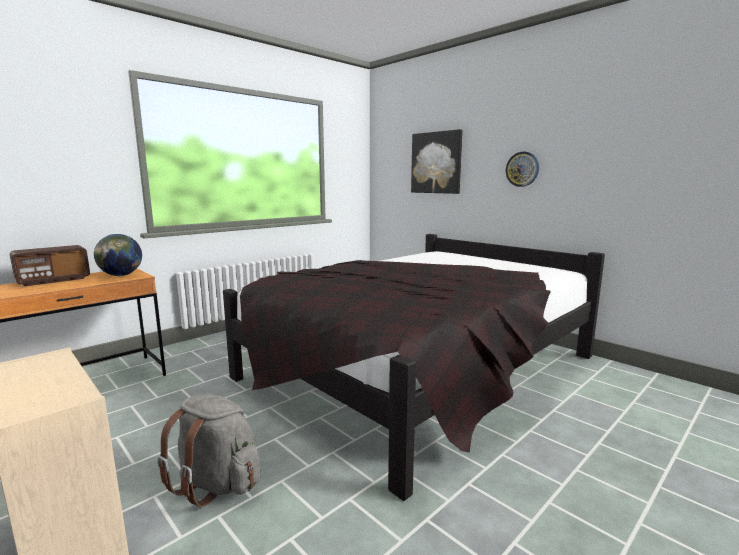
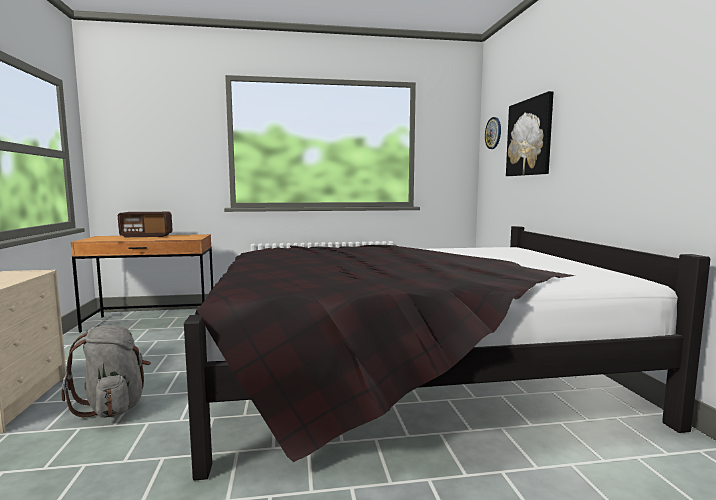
camera: 35 degrees right, 5 degrees down
(121, 275) = (186, 237): globe -> none
(522, 169) = (612, 133): wall clock -> wall clock (493, 133)

